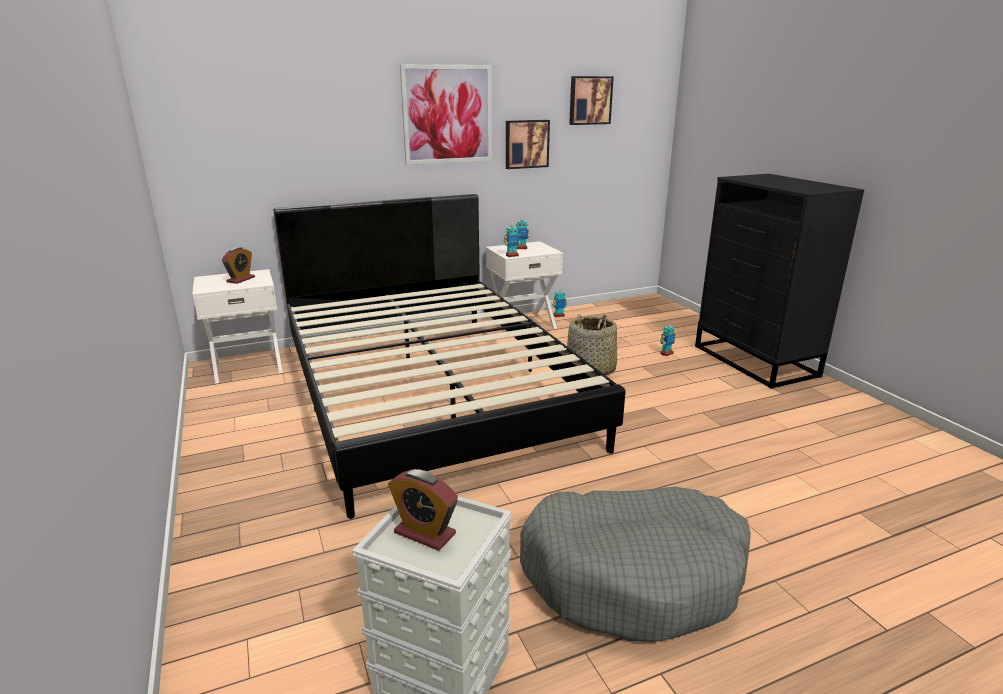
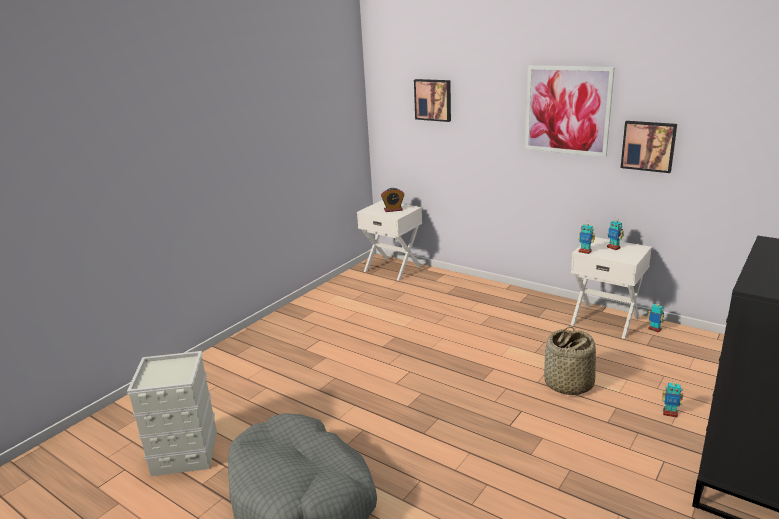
camera: 60 degrees right, 0 degrees up
(425, 533) = (167, 369): alarm clock -> none
(430, 392) = (437, 334): black bed -> none
(589, 100) = (739, 107): picture -> picture (433, 100)

